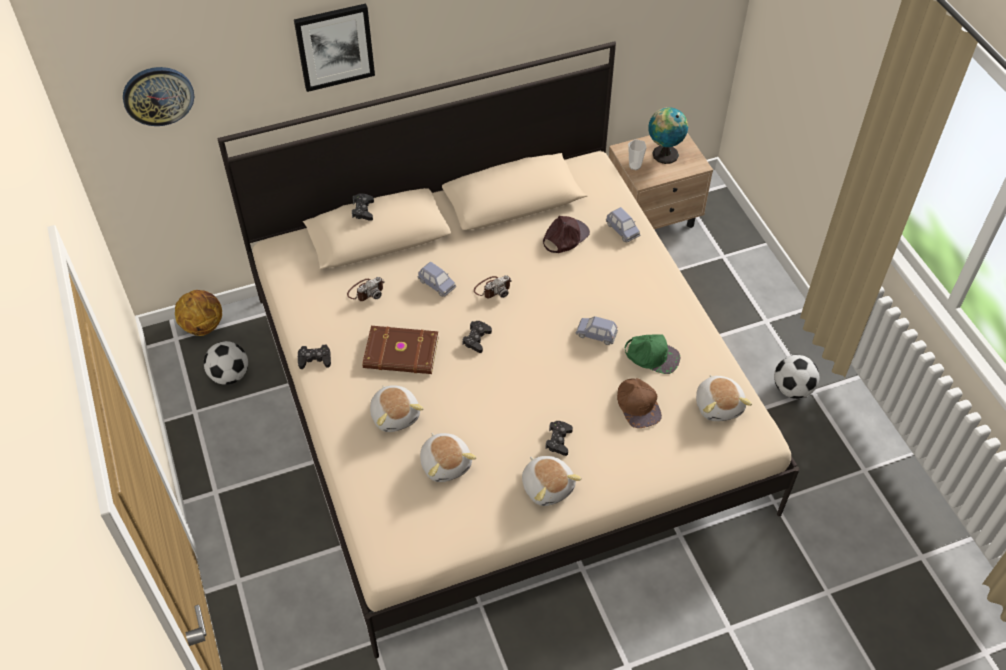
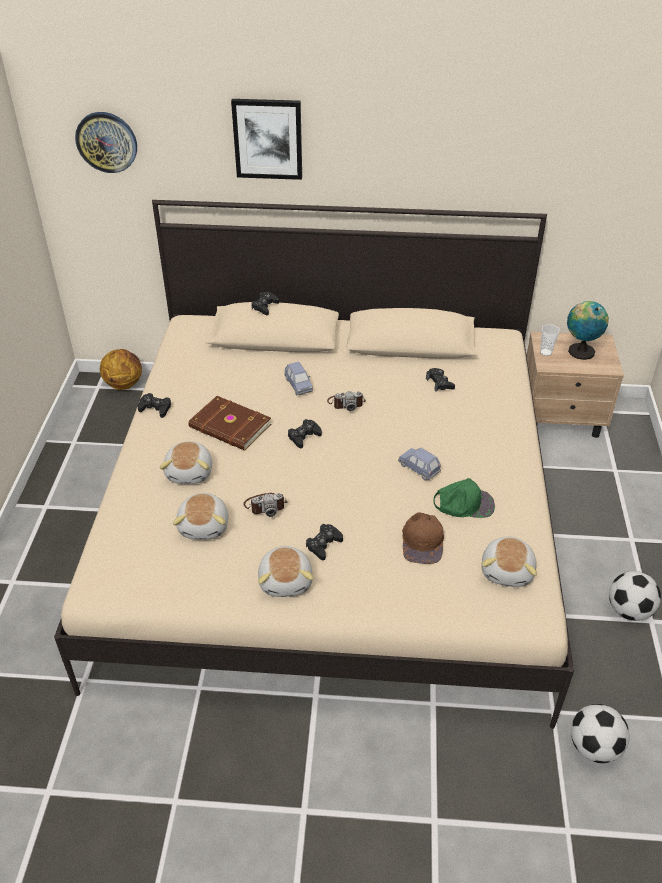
camera: 25 degrees right, 10 degrees down
(230, 375) = (118, 425): football -> football (594, 747)
(366, 291) = (235, 372): camera -> camera (265, 505)
(565, 237) = (439, 383): brown cap -> black game controller
(622, 230) = (498, 393): blue toy car -> none
(652, 355) = (464, 503): green cap -> green cap turned 45 degrees counterclockwise

